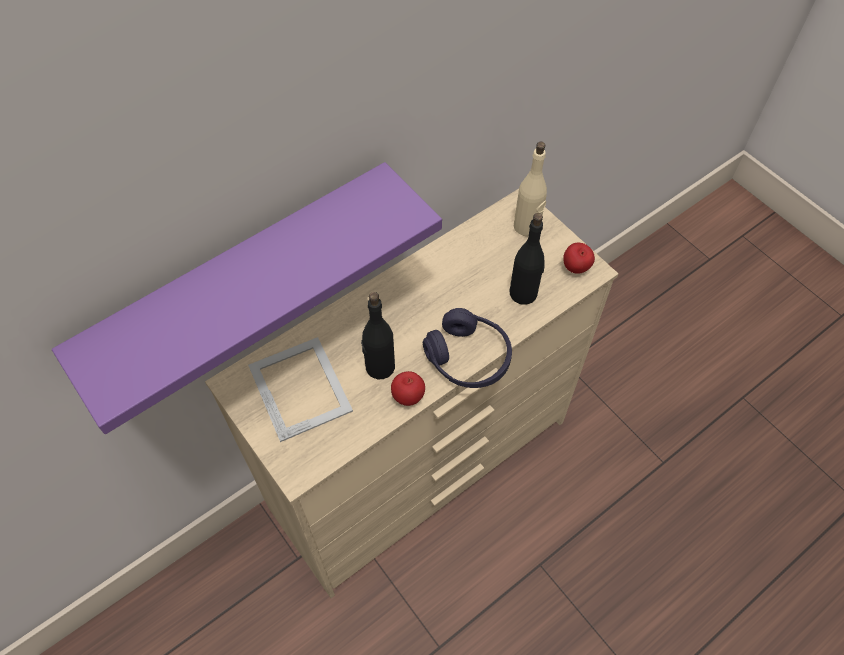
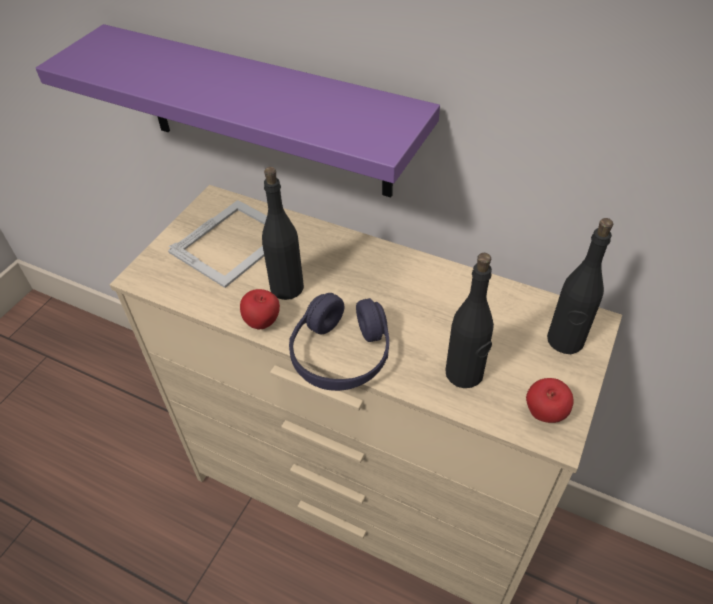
camera: 65 degrees right, 10 degrees down
(527, 226) = (565, 340): beige bottle -> black bottle

